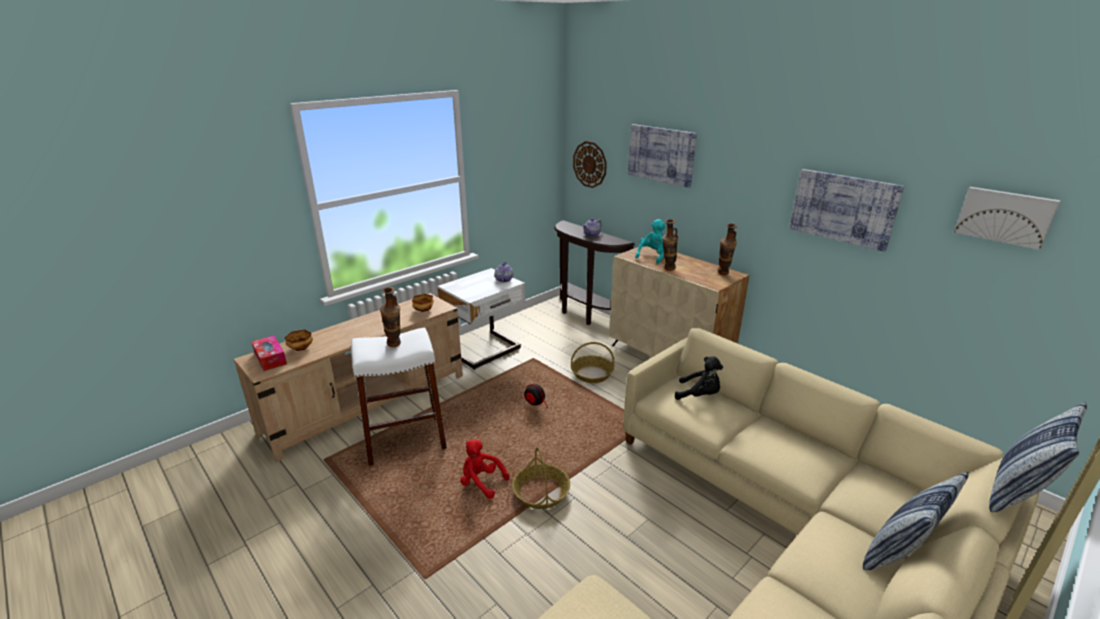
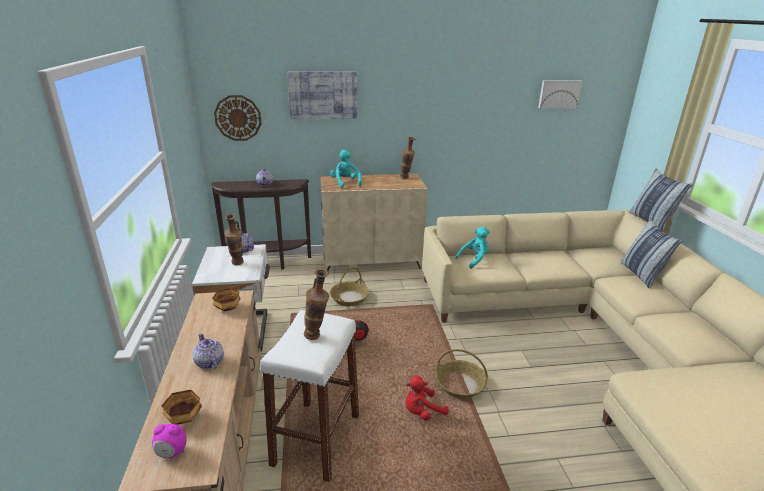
camera: 55 degrees left, 0 degrees up
(270, 358) = (172, 453): tissue box -> alarm clock
(358, 332) = (209, 362): none -> teapot
(667, 269) = (374, 187): vase -> vase (237, 264)
(699, 395) = (474, 260): black plush toy -> turquoise plush toy
(843, 208) = (476, 108): picture -> none

